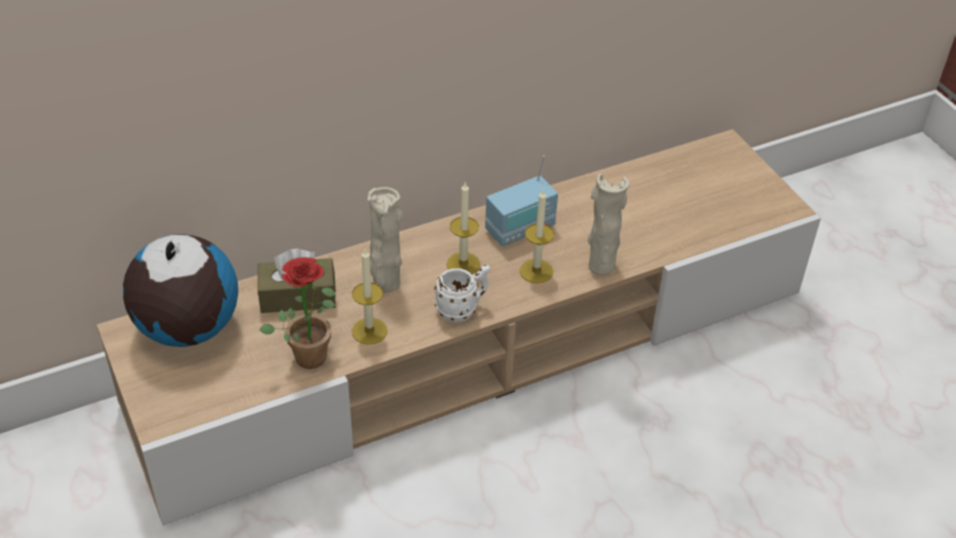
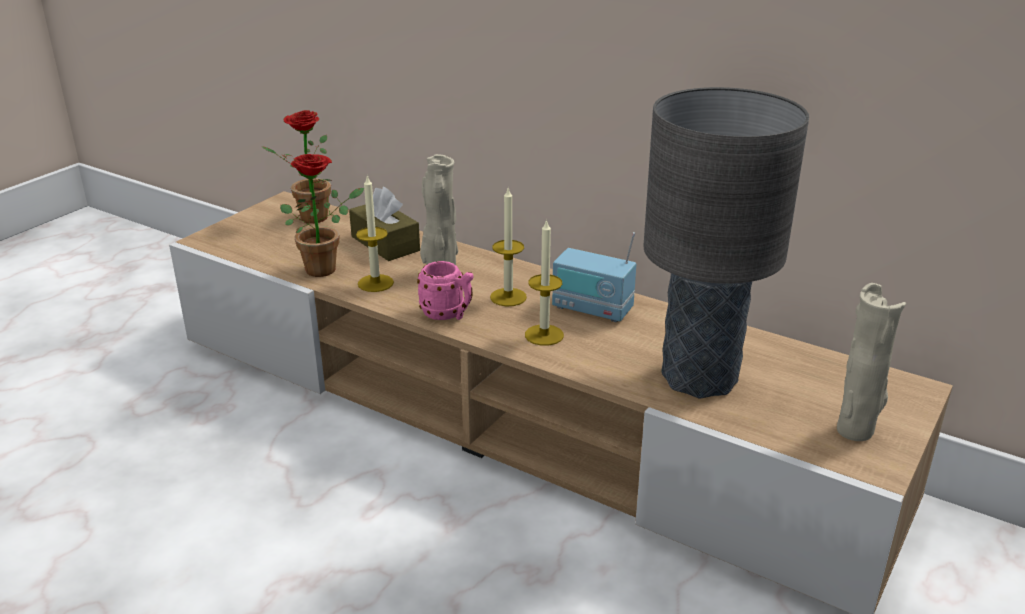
camera: 60 degrees right, 15 degrees down
(187, 329) = (308, 218): globe -> potted plant
(462, 309) = (448, 315): white mug -> pink mug
(601, 266) = (597, 368): beige vase -> beige vase (856, 431)
(649, 226) = (698, 378): none -> grey table lamp

